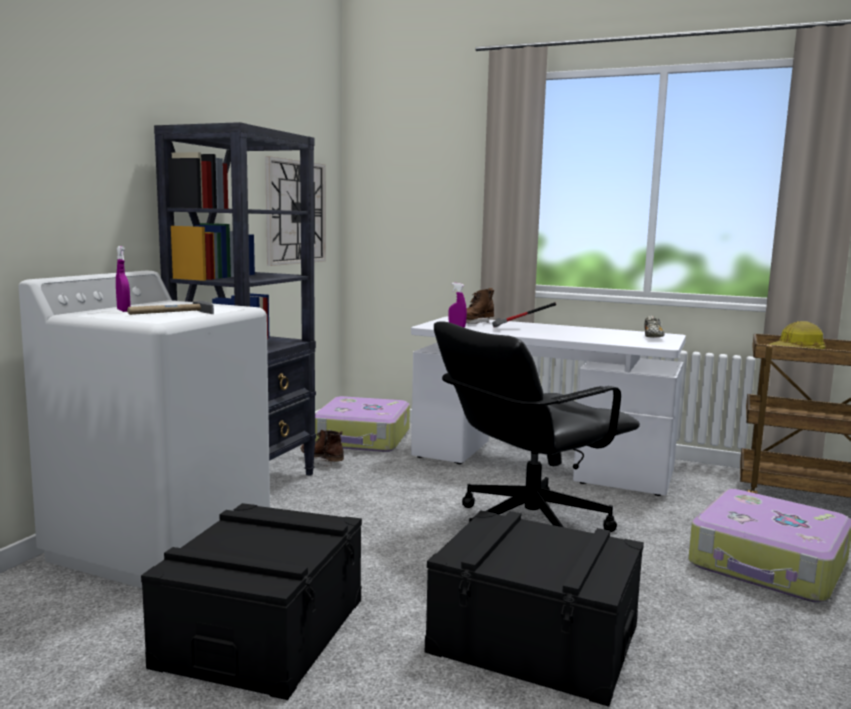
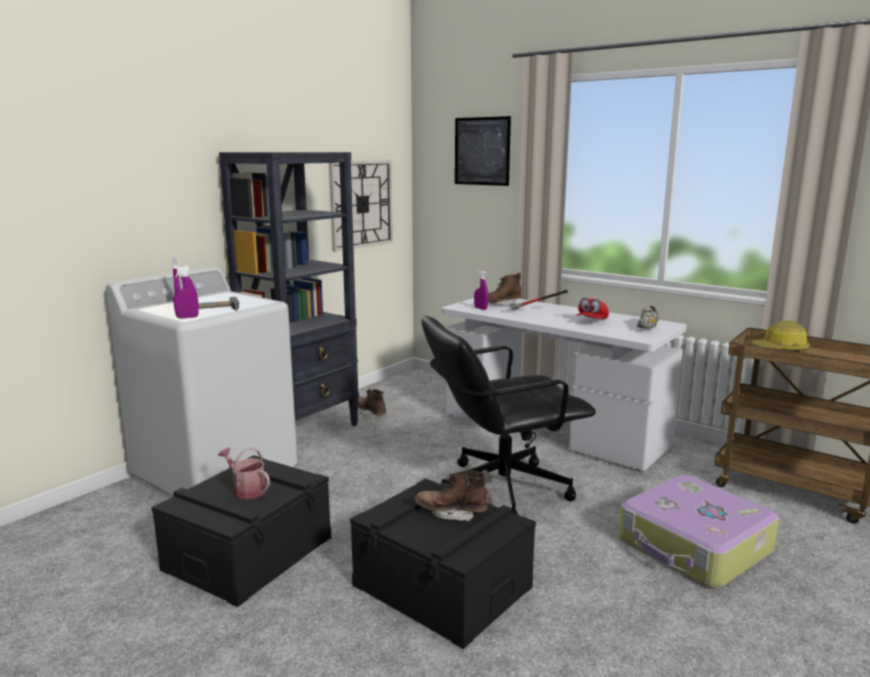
camera: 15 degrees right, 5 degrees up
(155, 320) = (187, 317): none -> purple spray bottle
(264, 542) = (246, 490): none -> watering can
(363, 438) = (416, 394): suitcase -> none
(433, 156) = (482, 151): none -> picture
(543, 543) = (451, 513): none -> brown boot
(590, 334) = (592, 321): none -> red cap

